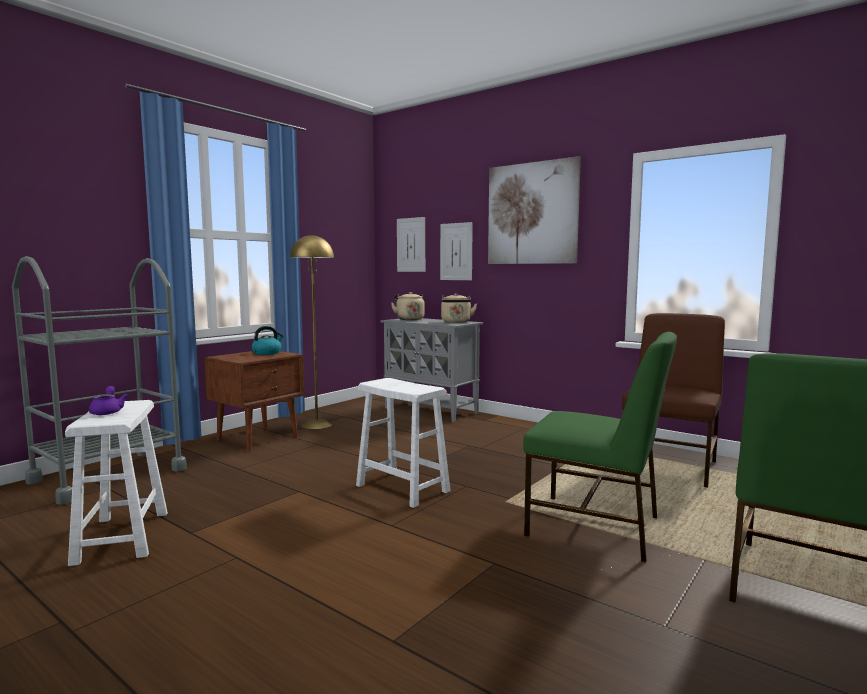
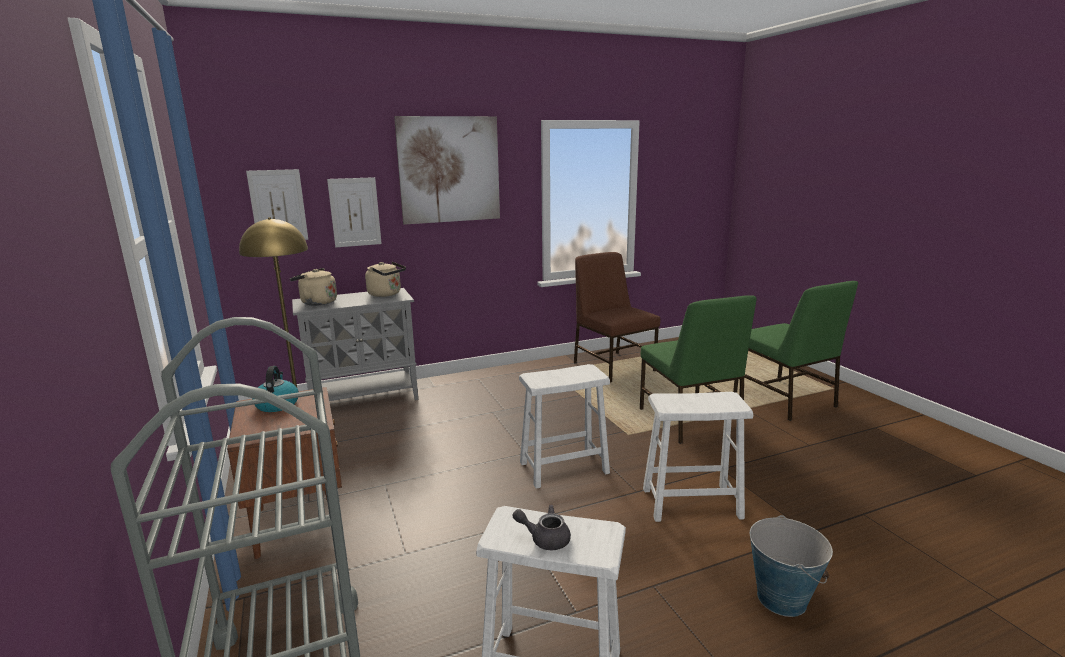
camera: 60 degrees left, 10 degrees up
(108, 411) = (545, 538): purple teapot -> grey teapot
(241, 630) = (781, 598): none -> bucket
(395, 555) = (691, 503): none -> white stool
(595, 527) = (689, 421): green chair -> green chair turned 105 degrees clockwise

